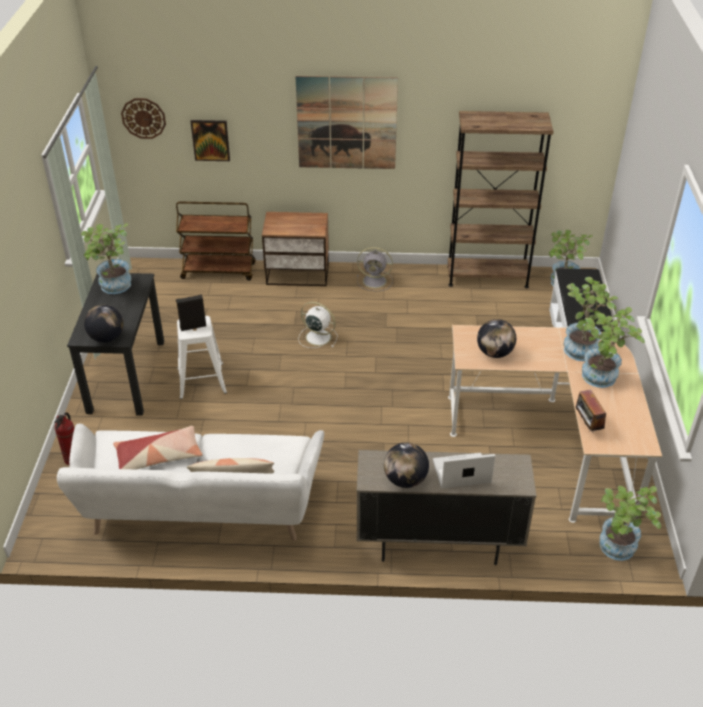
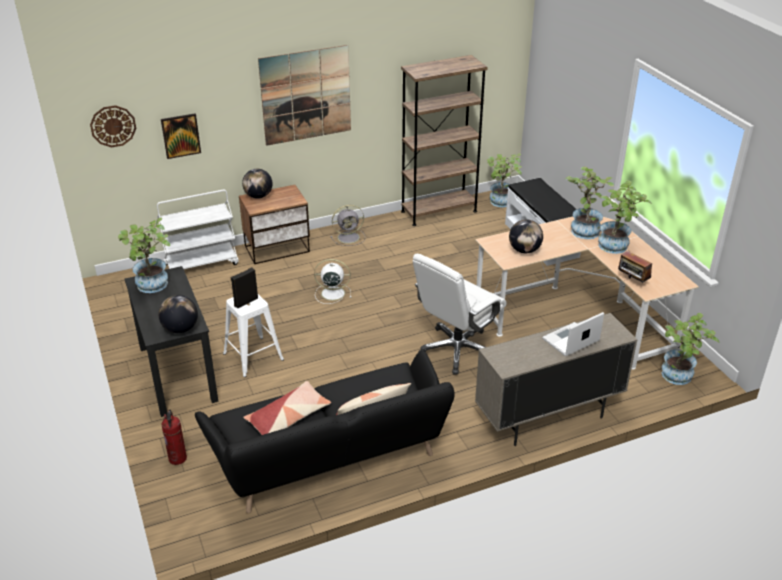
camera: 25 degrees left, 5 degrees down
(200, 510) = (331, 460): white sofa -> black sofa
(219, 271) = (201, 264): brown cart -> white cart
(397, 437) = (457, 350): none -> white office chair
(405, 480) = (533, 359): globe -> globe (258, 196)

